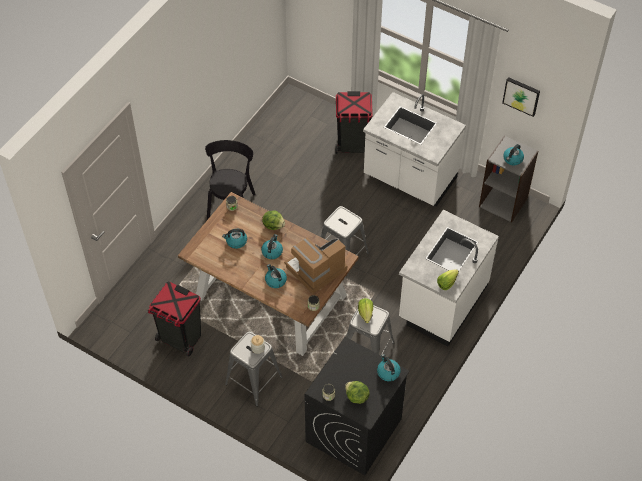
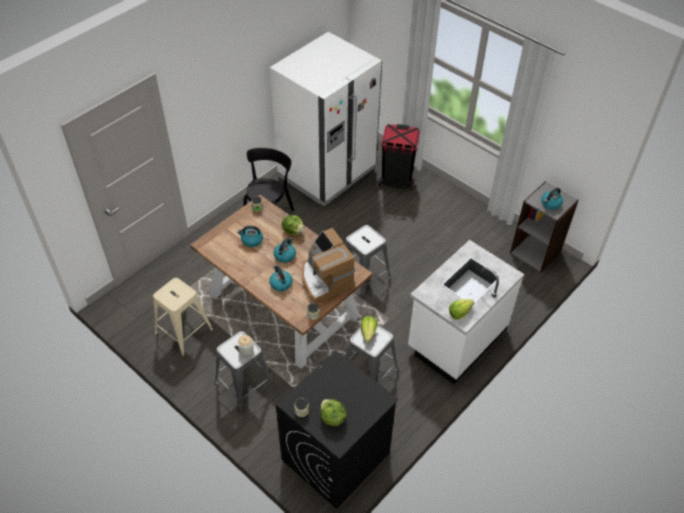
camera: 10 degrees right, 5 degrees down
(180, 338) = (184, 331): black trash can -> beige stool
(279, 146) = (327, 172): none -> white fridge
(316, 269) = (325, 279): coffee machine -> coffee machine turned 90 degrees counterclockwise
(388, 372) = (374, 396): kettle -> none
(409, 179) = (445, 218): white counter -> none
(521, 95) = (569, 136): picture -> none

